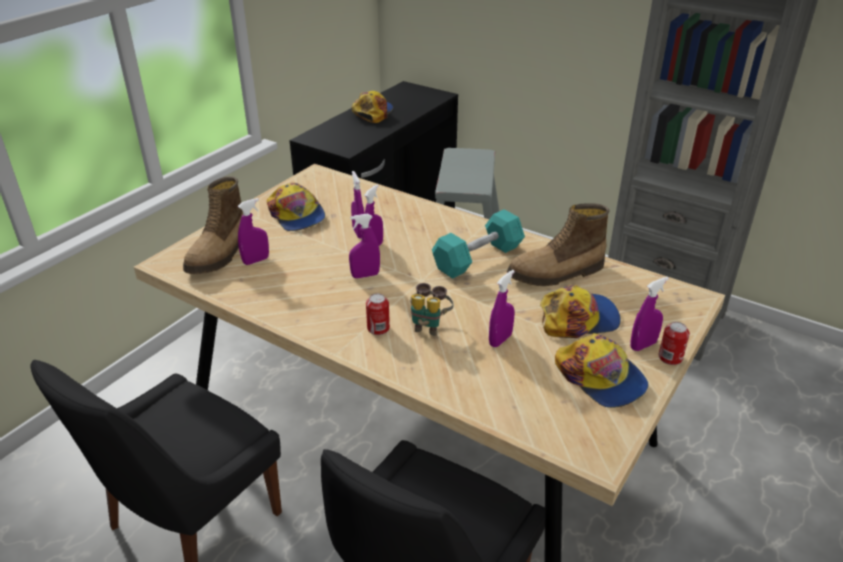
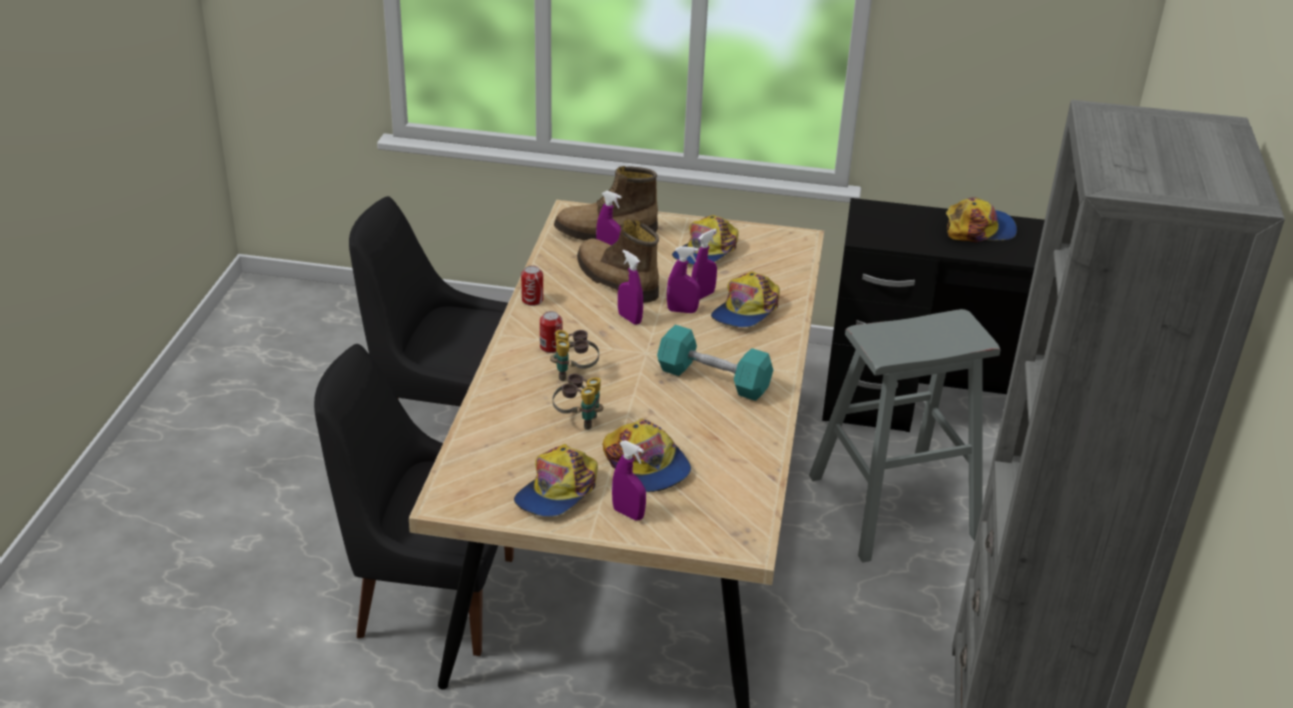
camera: 65 degrees right, 0 degrees up
(394, 220) = (746, 310): none -> cap
(500, 340) = (578, 420): purple spray bottle -> binoculars
(556, 274) = (722, 437): boot -> boot (615, 280)
(670, 358) = (618, 534): can -> can (532, 300)

